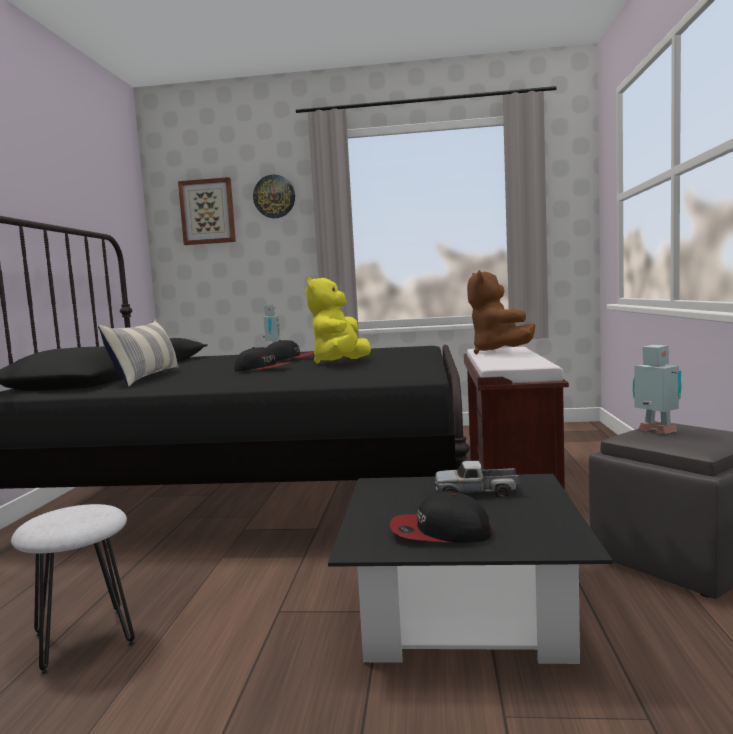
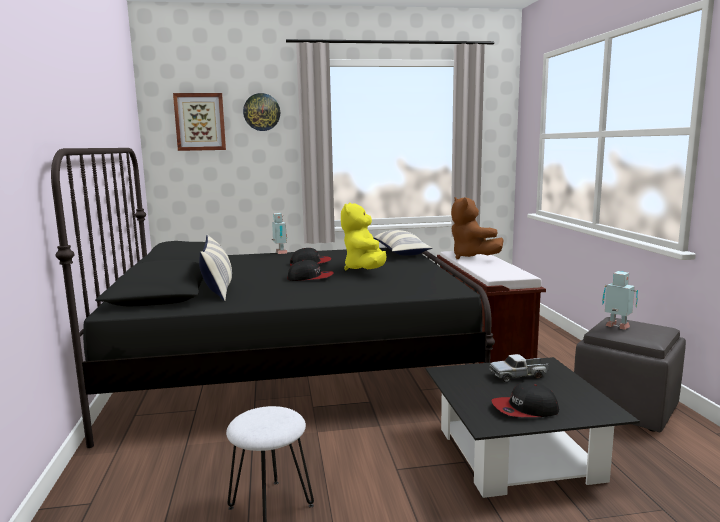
camera: 15 degrees left, 5 degrees up
(413, 349) = (400, 252): none -> pillow

